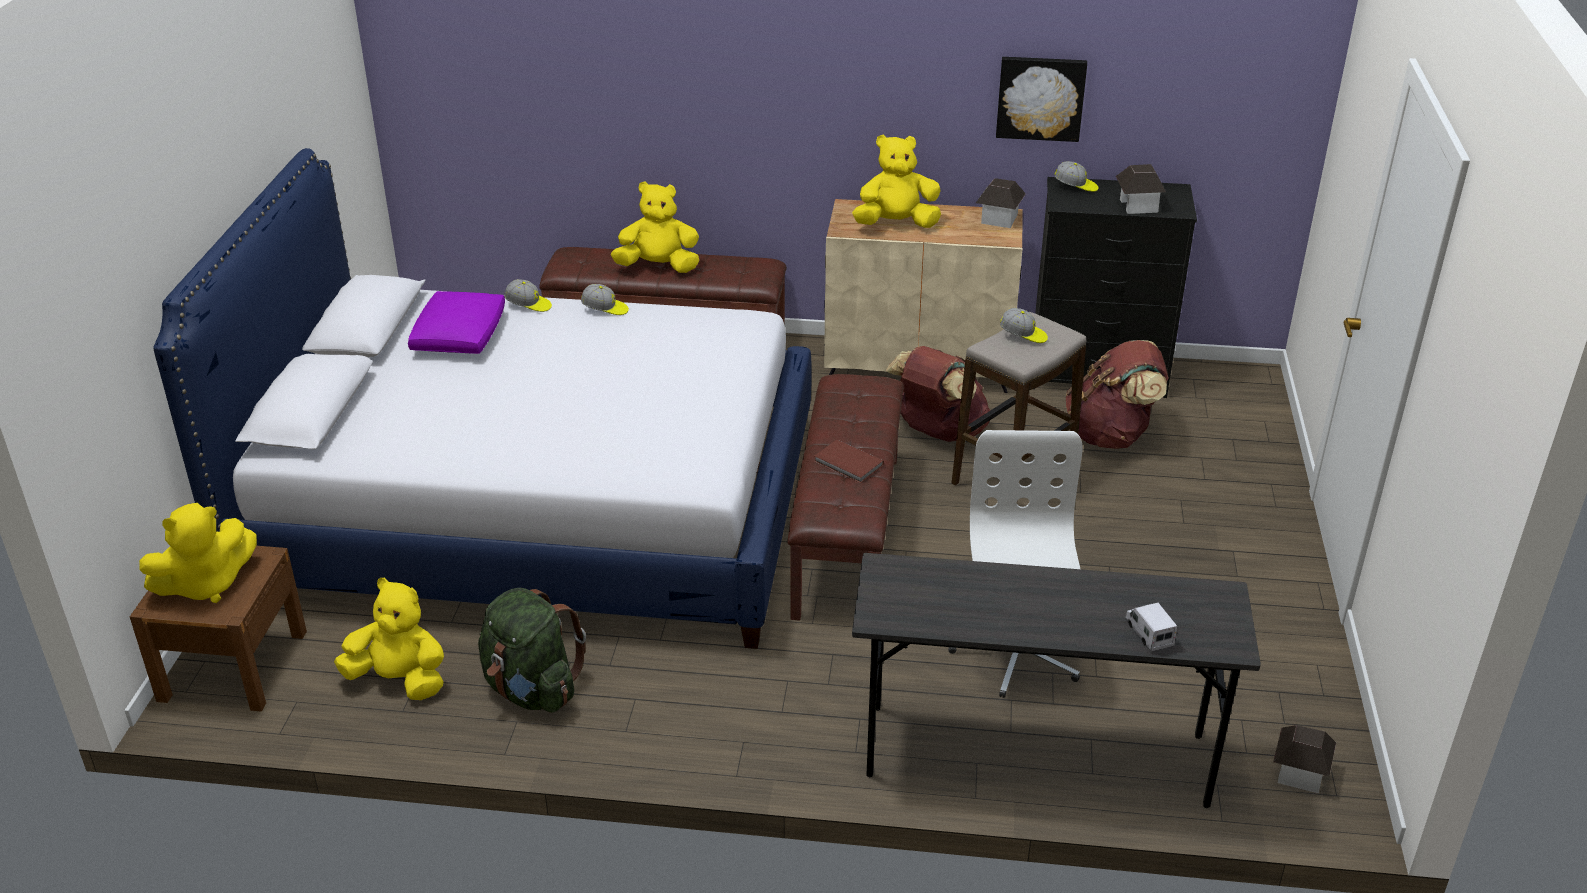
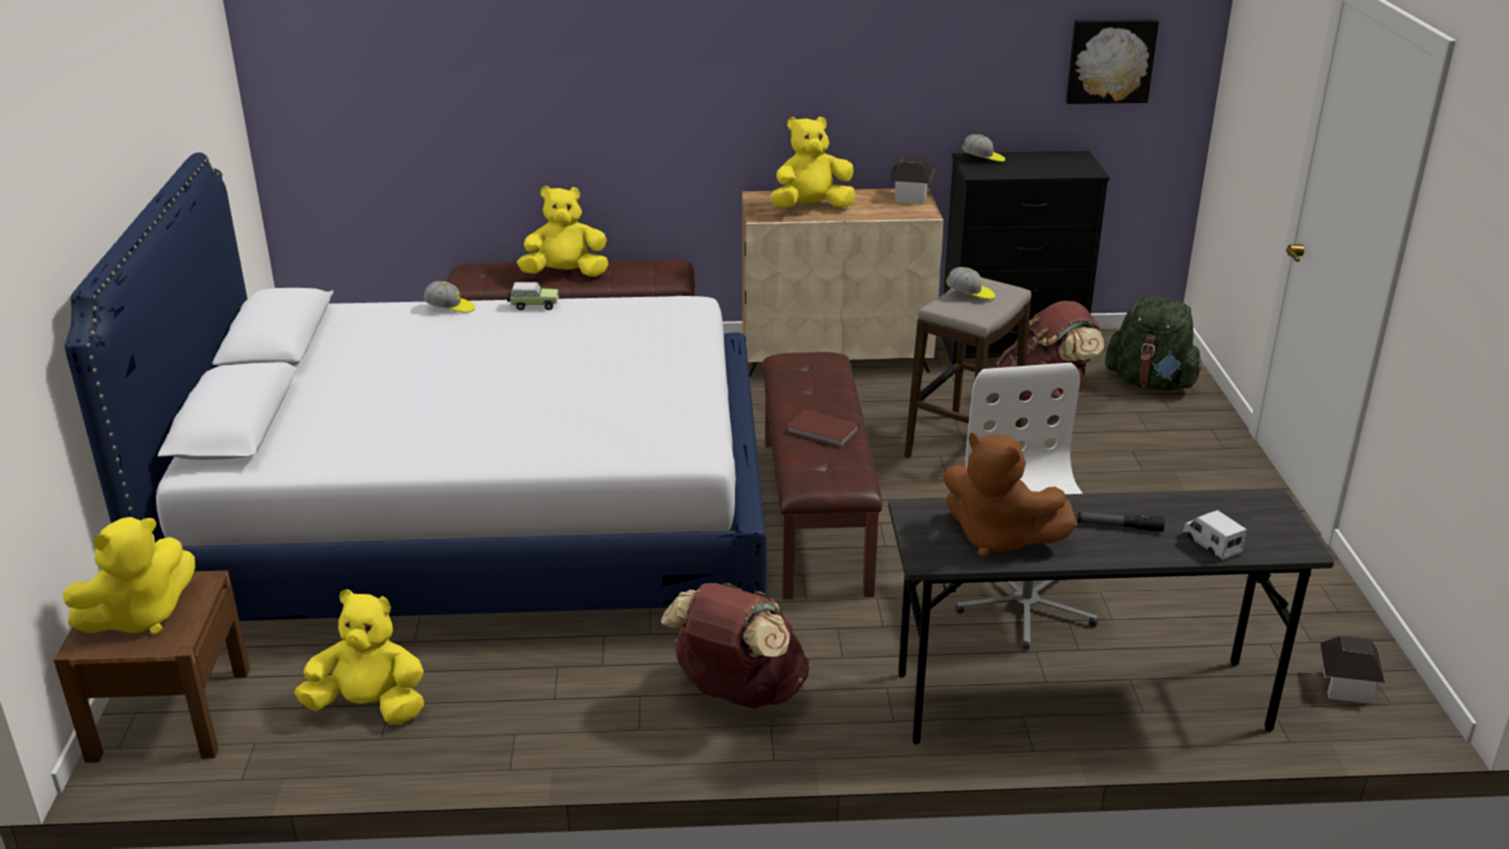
camera: 10 degrees left, 5 degrees down
(459, 335) = (383, 340): purple pillow -> none
(532, 690) = (523, 699): green backpack -> green backpack (1150, 383)
(605, 309) = (533, 306): cap -> toy car
(937, 432) = (874, 413): brown backpack -> brown backpack (738, 693)
(949, 605) = (998, 539): none -> brown plush toy
(1040, 97) = (942, 72): picture -> picture (1110, 60)
(1068, 605) = (1119, 526): none -> flashlight
(1137, 206) = (1049, 170): toy house -> none

